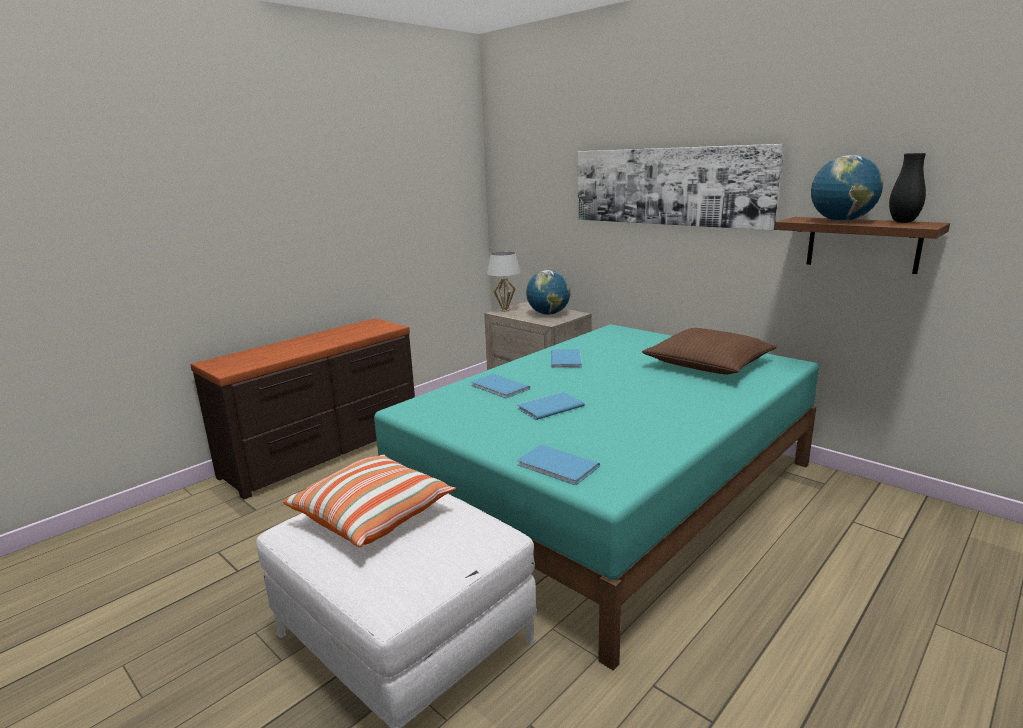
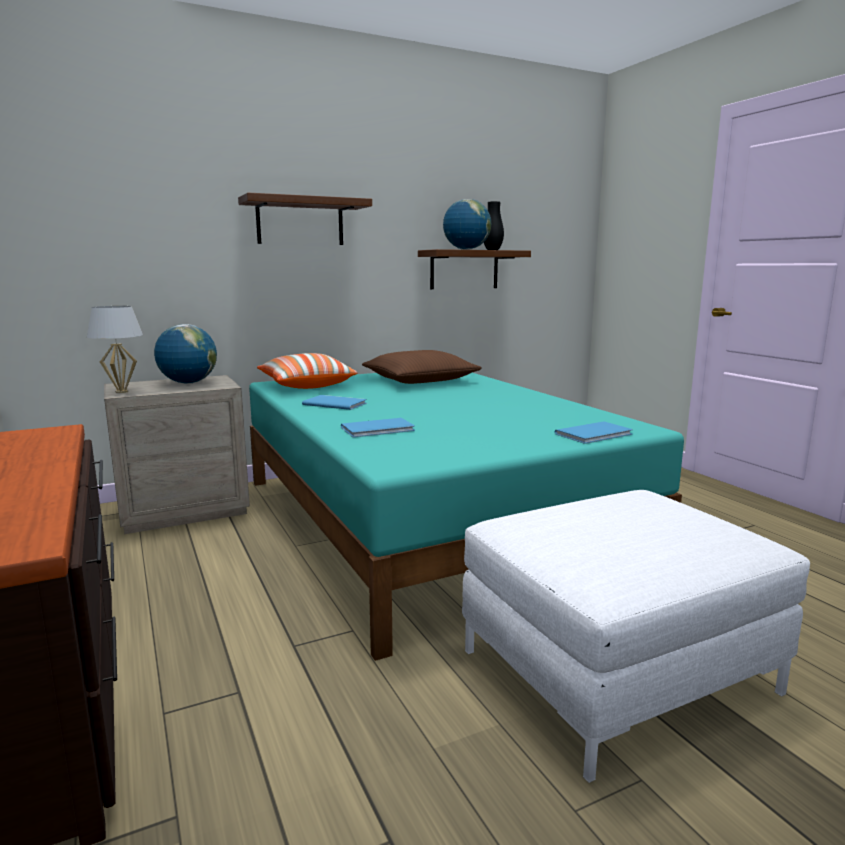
camera: 70 degrees left, 5 degrees down
(373, 515) = (601, 534): pillow -> pillow (306, 385)
(548, 407) = (458, 422): blue book -> none
(668, 186) = (300, 222): picture -> brown shelf

